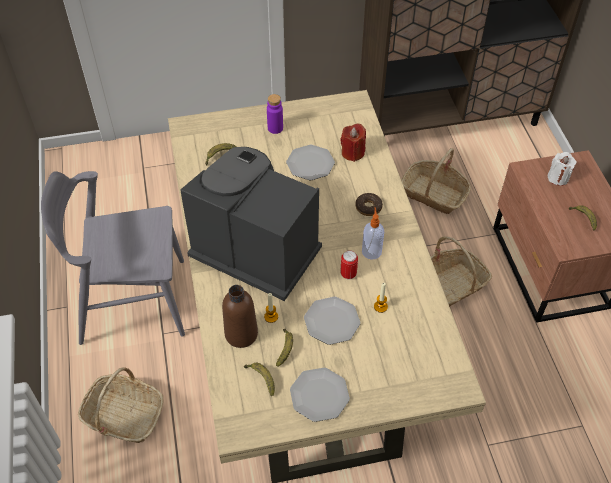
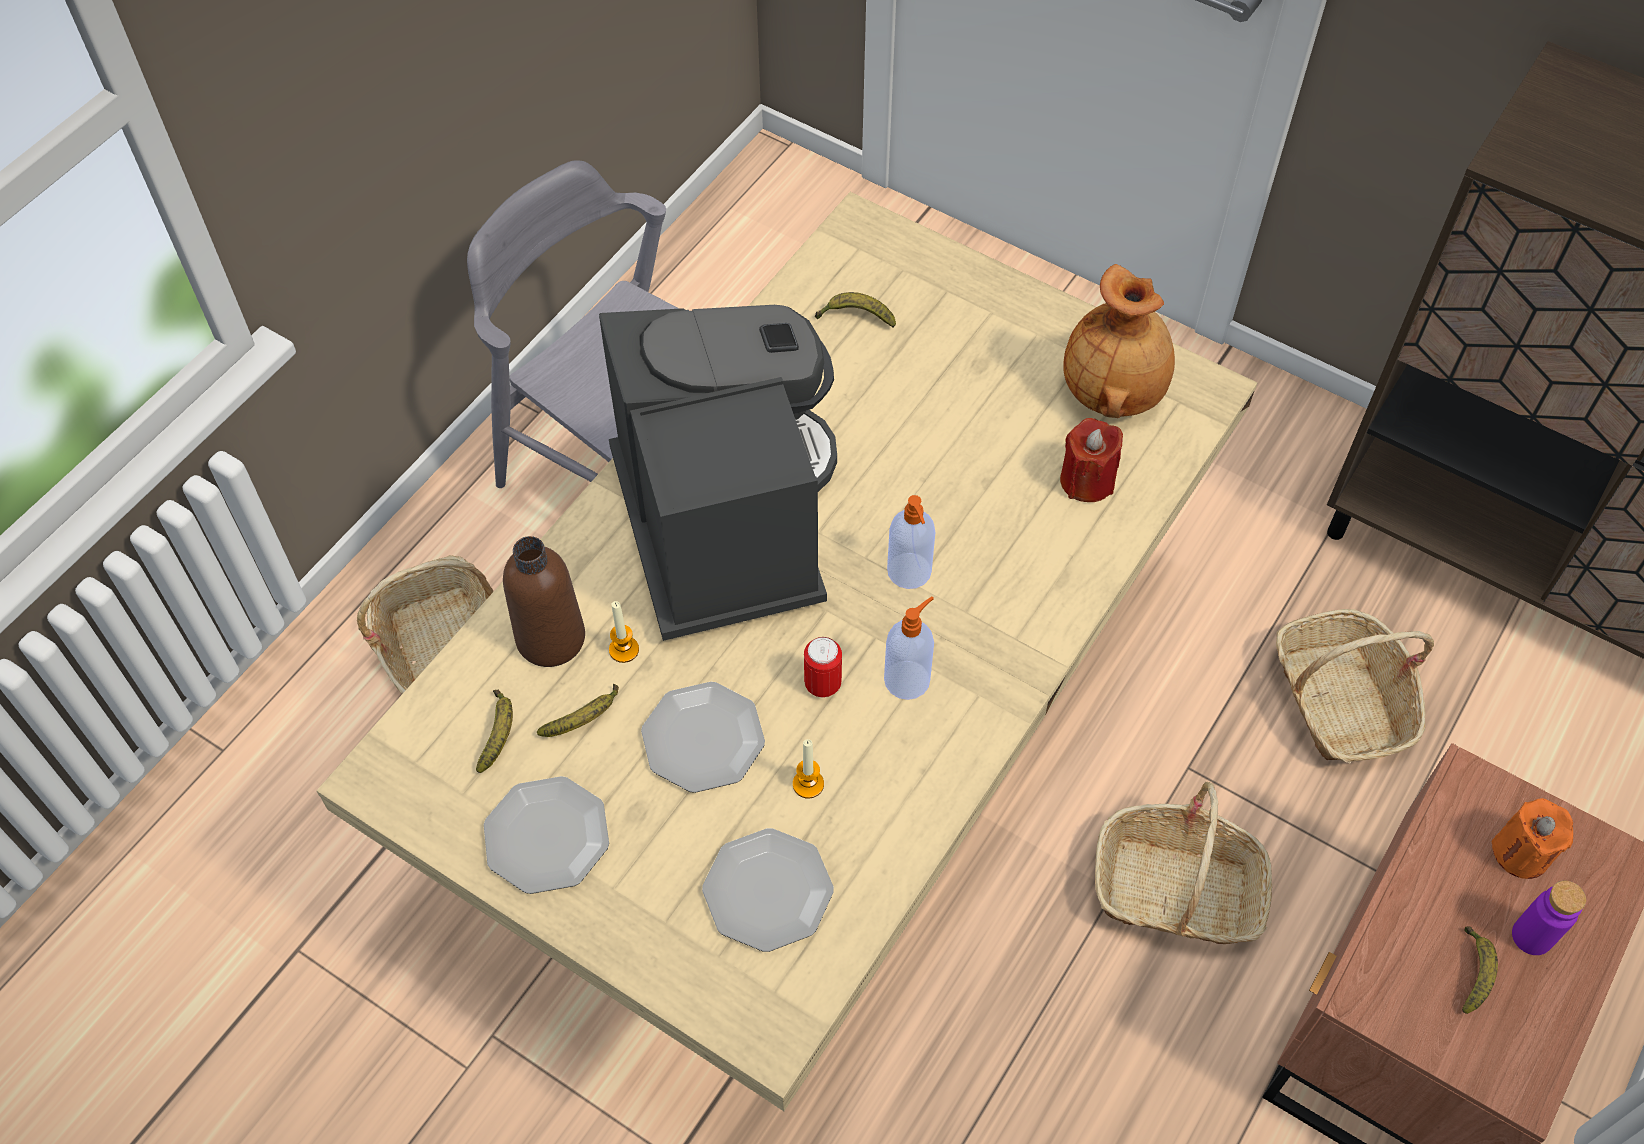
camera: 45 degrees right, 5 degrees up
(275, 128) = (1003, 336): purple bottle -> purple bottle (1532, 936)
(310, 164) = (988, 445): plate -> plate (767, 893)
(329, 121) = (1114, 392): none -> brown vase
(333, 219) = (909, 572): none -> soap dispenser
(368, 207) = (995, 599): donut -> none
(558, 177) = (1521, 853): white candle -> orange candle

